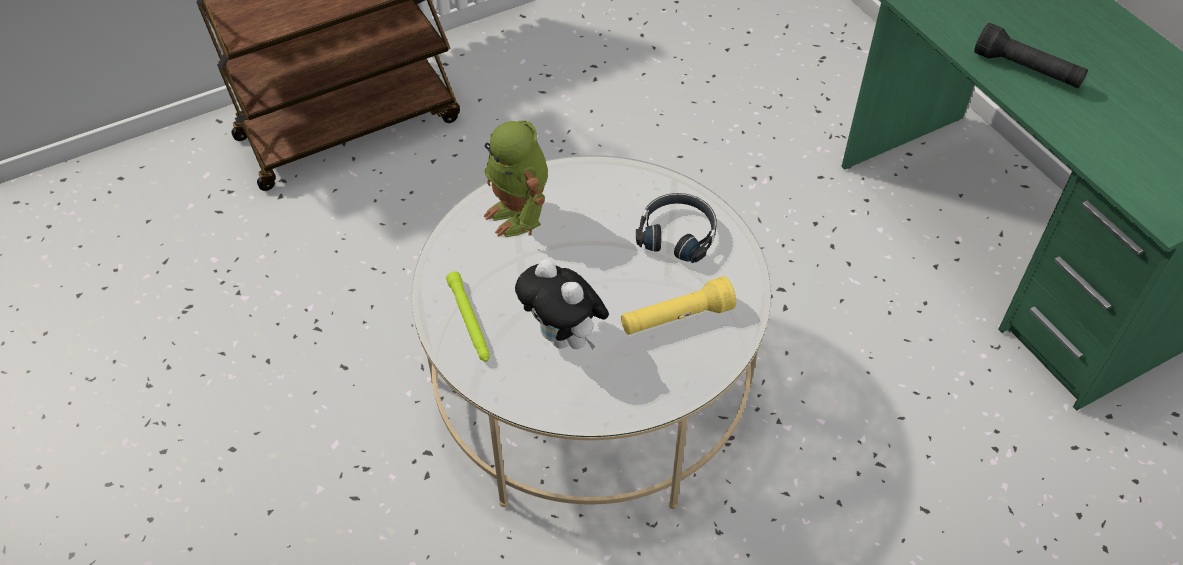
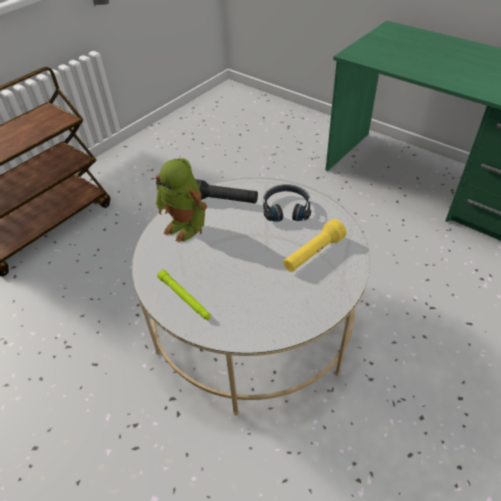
camera: 20 degrees left, 5 degrees down
(564, 338) = (252, 288): plush toy -> none
(1026, 70) = (434, 70): black flashlight -> black flashlight (225, 200)

